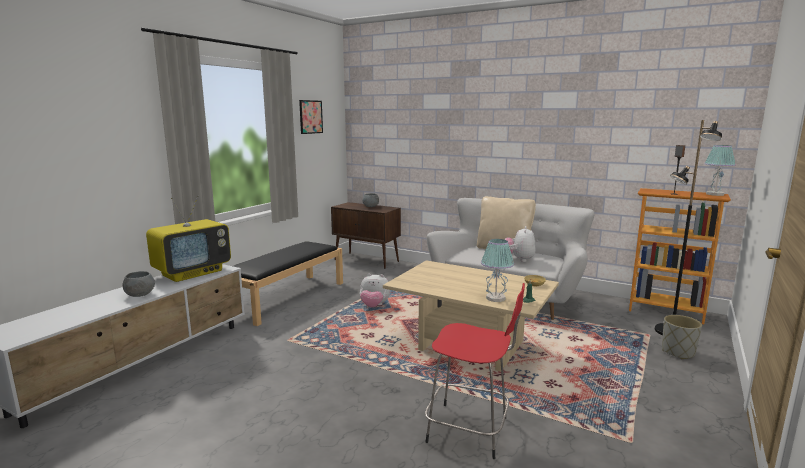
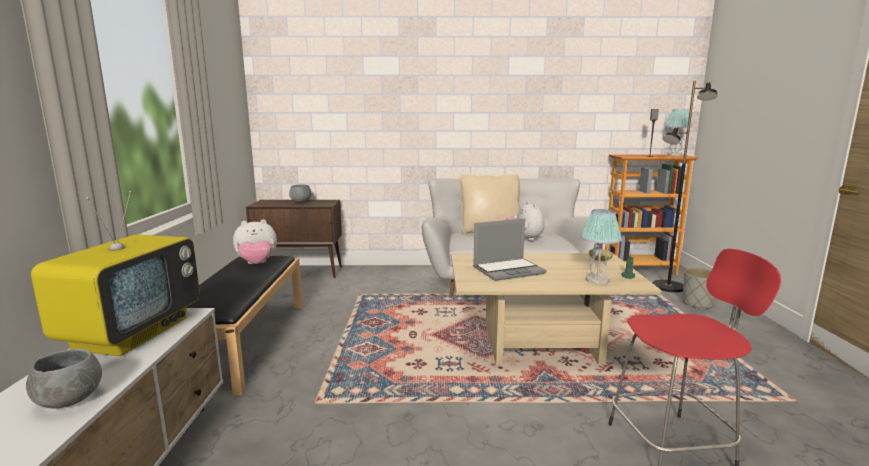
camera: 30 degrees left, 0 degrees up
(310, 117) = (215, 79): picture -> none
(374, 306) = (378, 325): plush toy -> plush toy (257, 264)
(443, 279) = (509, 270): none -> laptop

